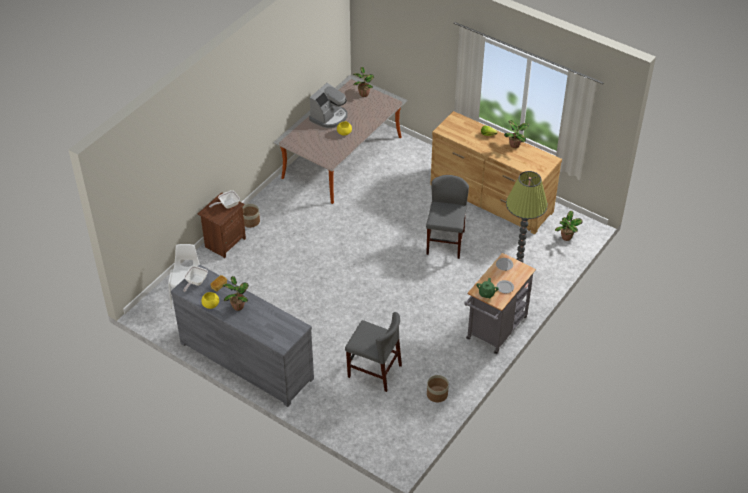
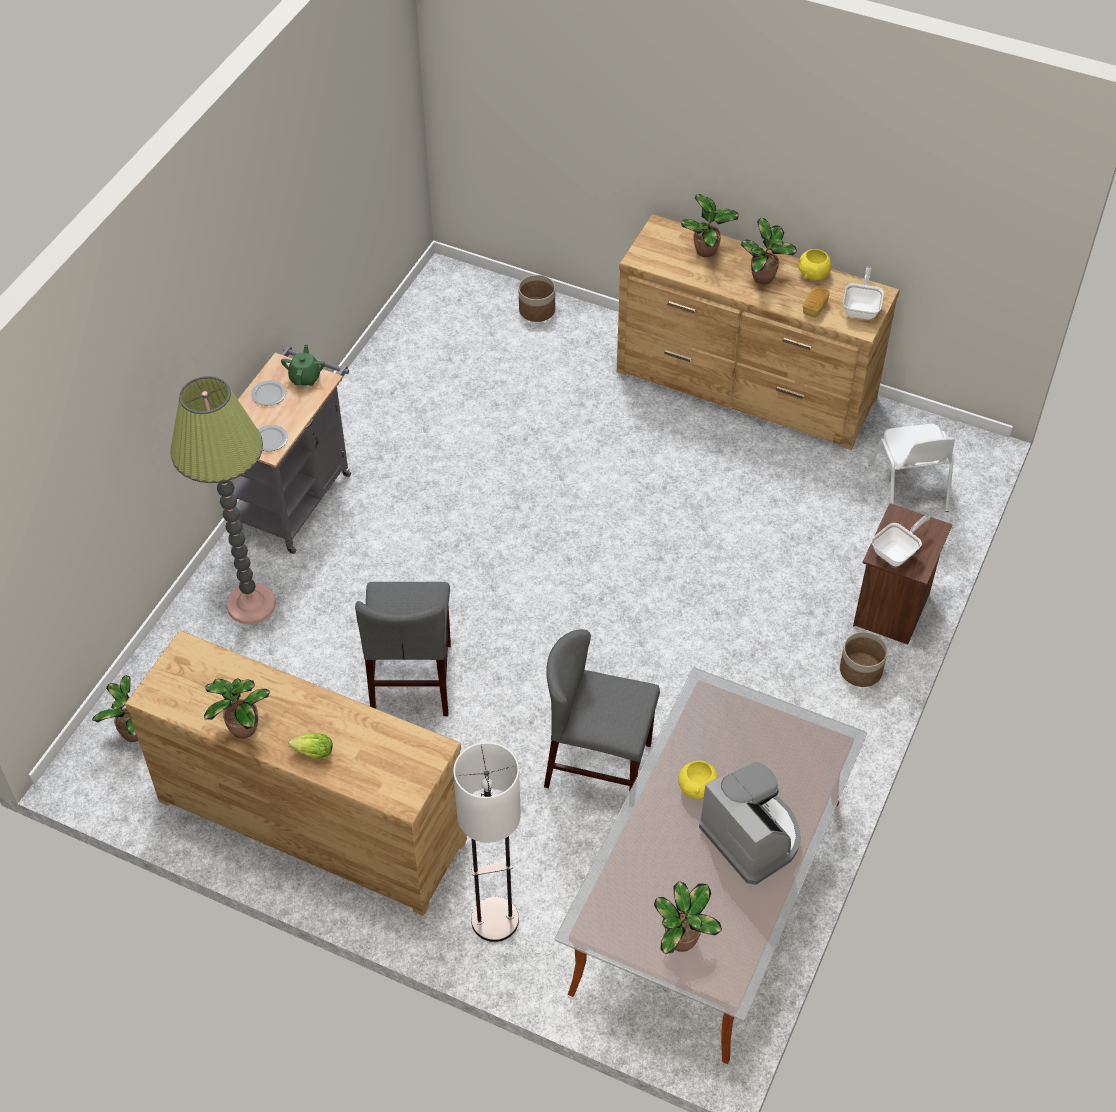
camera: 170 degrees right, 5 degrees up
(246, 360) = (745, 386): grey dresser -> brown dresser
(261, 326) = (707, 251): none -> potted plant
(329, 117) = (752, 836): coffee machine -> coffee machine turned 120 degrees clockwise
(374, 371) = (512, 397): grey chair -> grey chair (598, 765)
(423, 159) = (494, 920): none -> floor lamp
(437, 394) = (395, 374): planter -> planter (537, 310)

